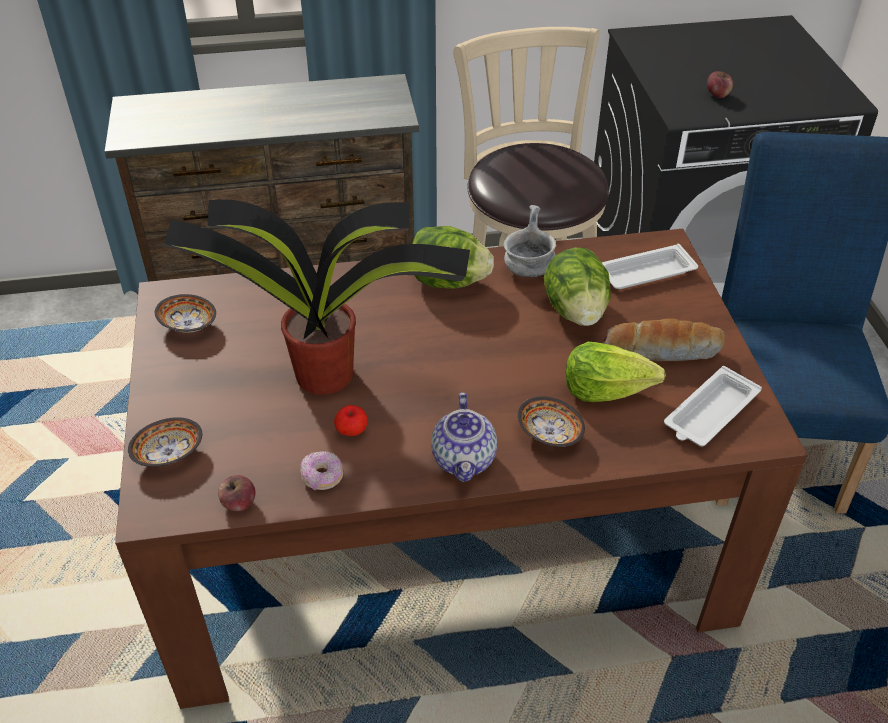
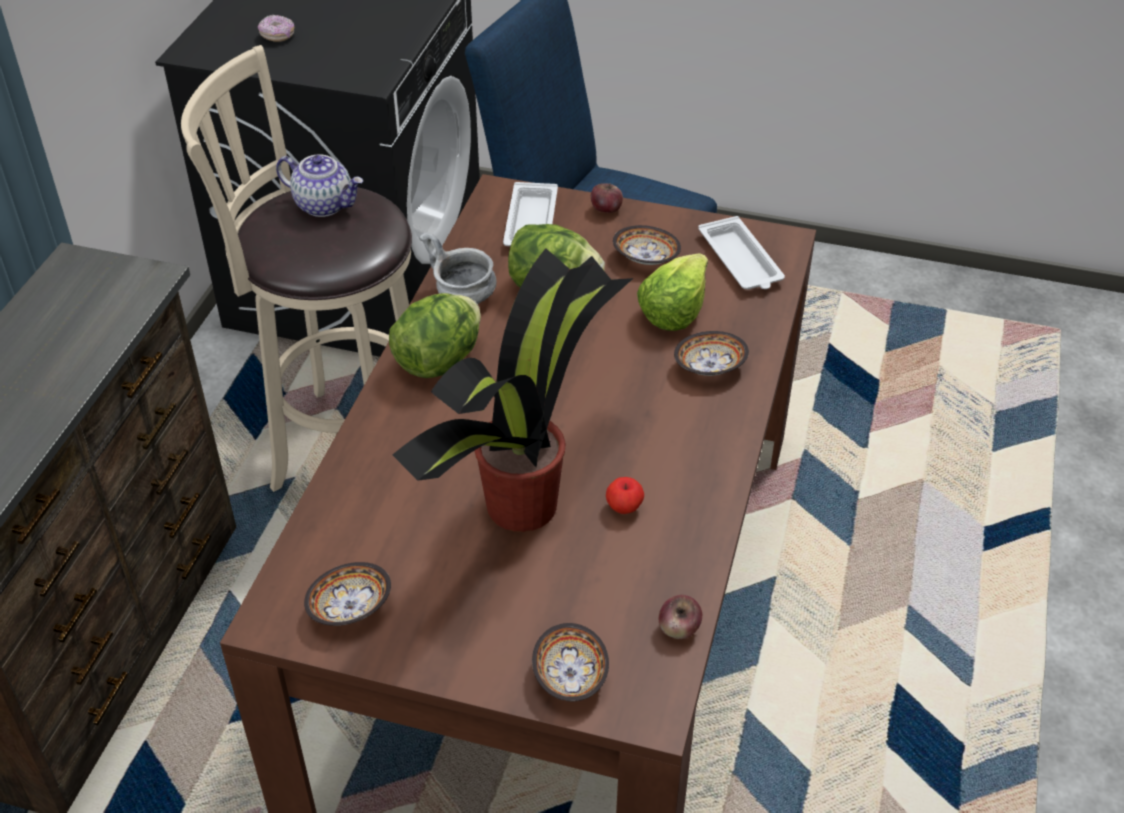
camera: 65 degrees left, 0 degrees up
(322, 477) = (677, 550): donut -> donut (277, 36)
(465, 460) = (711, 436): teapot -> teapot (324, 204)
(660, 351) = (645, 258): bread -> bowl
(717, 94) = (357, 47): apple -> apple (606, 209)

